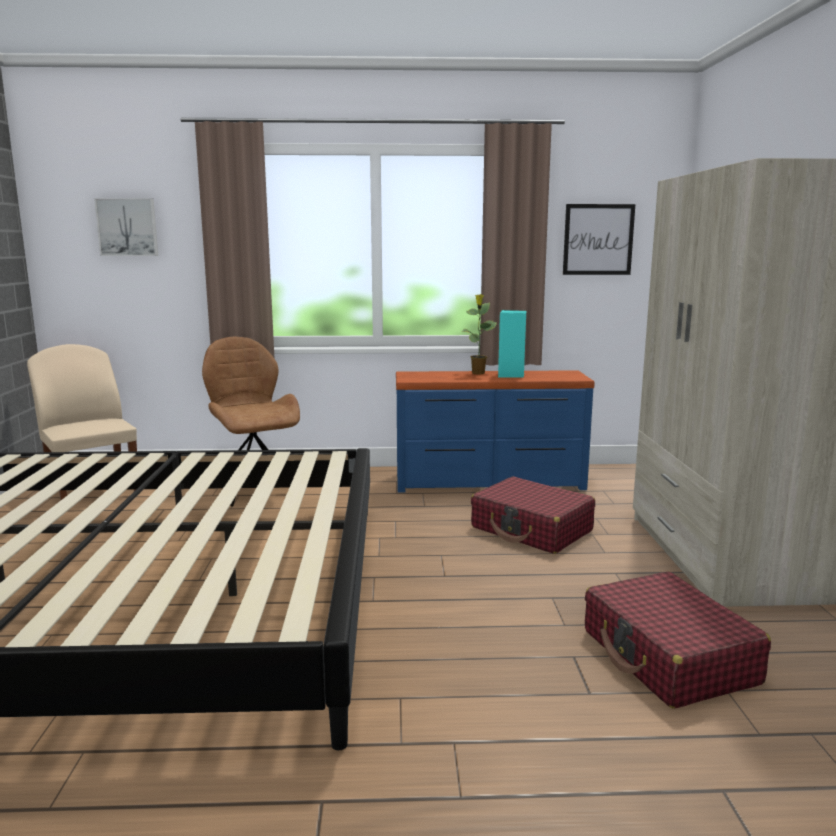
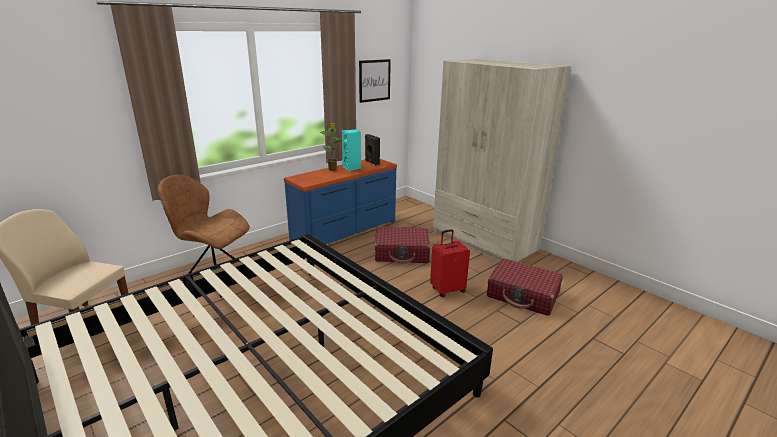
camera: 40 degrees left, 10 degrees up
(128, 227) = (48, 98): picture -> none
(528, 597) = (447, 290): none -> red suitcase
(556, 374) = (371, 162): none -> black speaker

